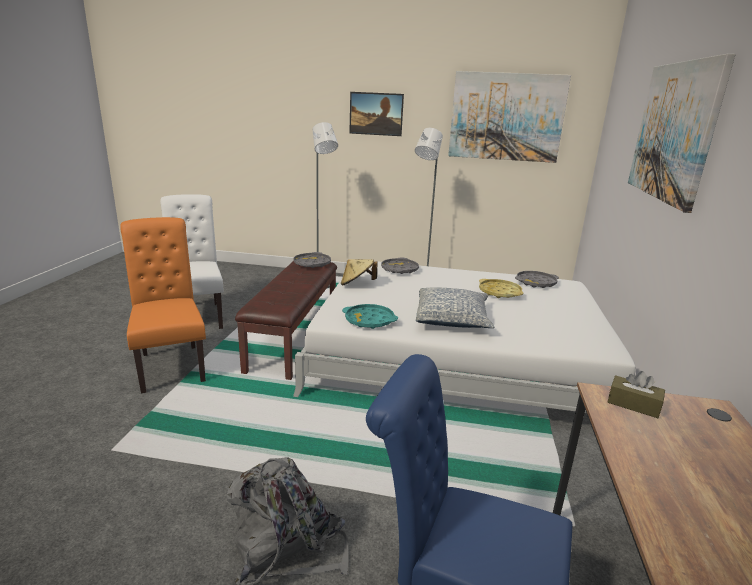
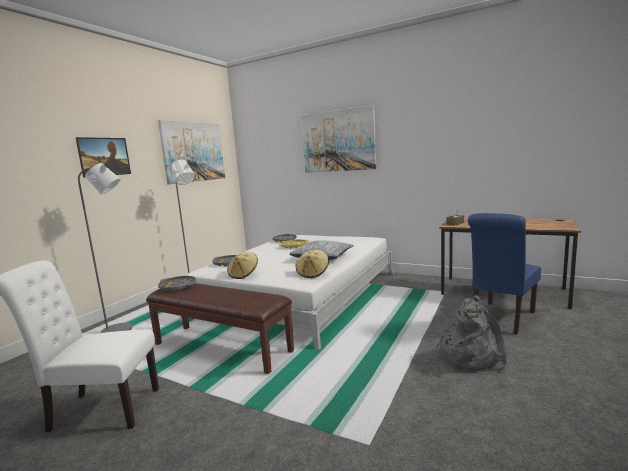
camera: 70 degrees left, 10 degrees down
(171, 364) = (218, 420): orange chair -> none
(369, 320) = (313, 274): turquoise tray -> beige hat

